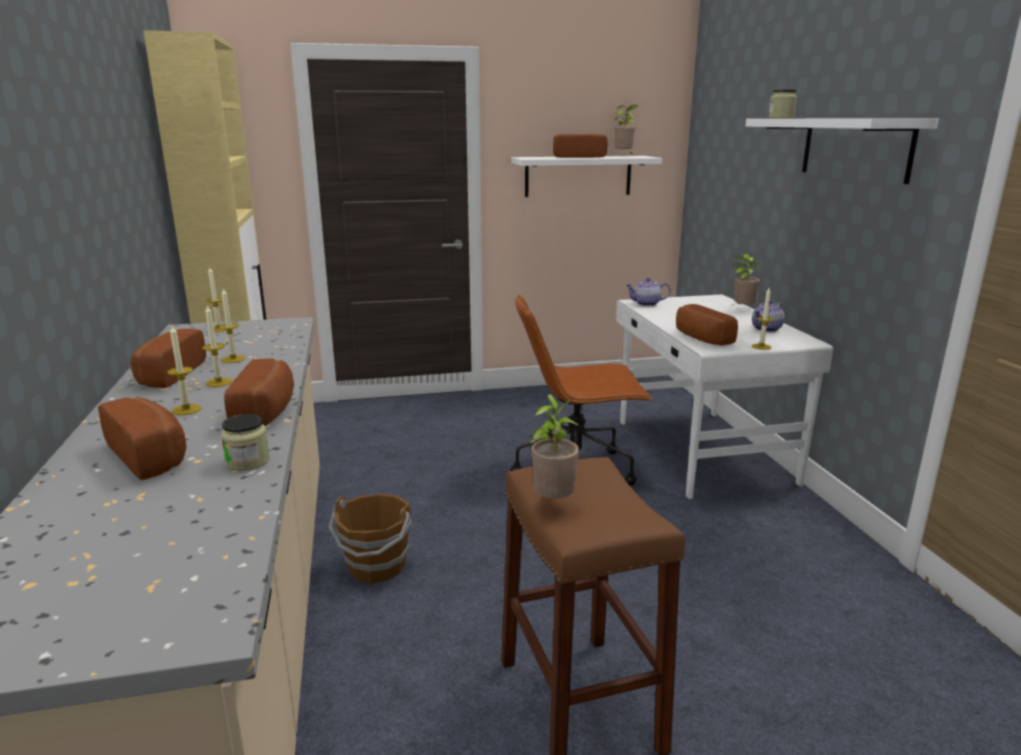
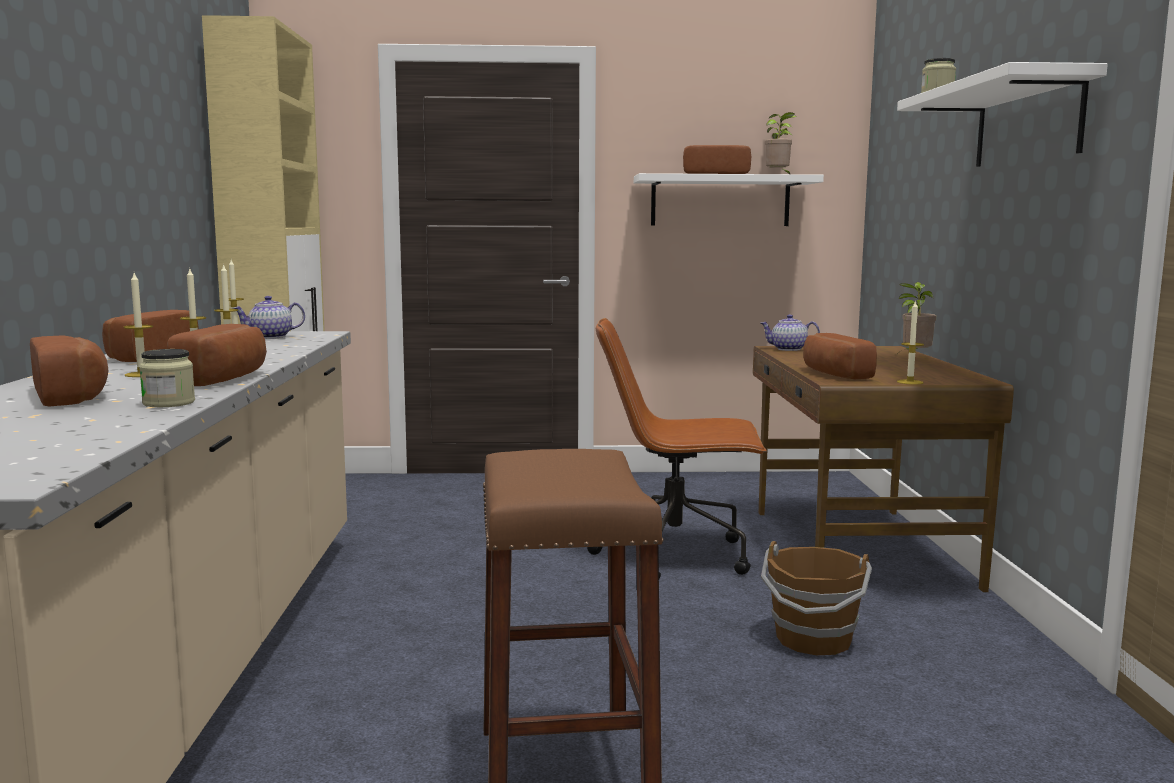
camera: 10 degrees right, 10 degrees down
(376, 567) = (374, 627): brown bucket -> brown bucket (813, 640)
(553, 502) = (518, 476): potted plant -> none
(701, 451) = (857, 548): white desk -> brown desk
(767, 329) = (932, 371): teapot -> teapot (270, 337)

